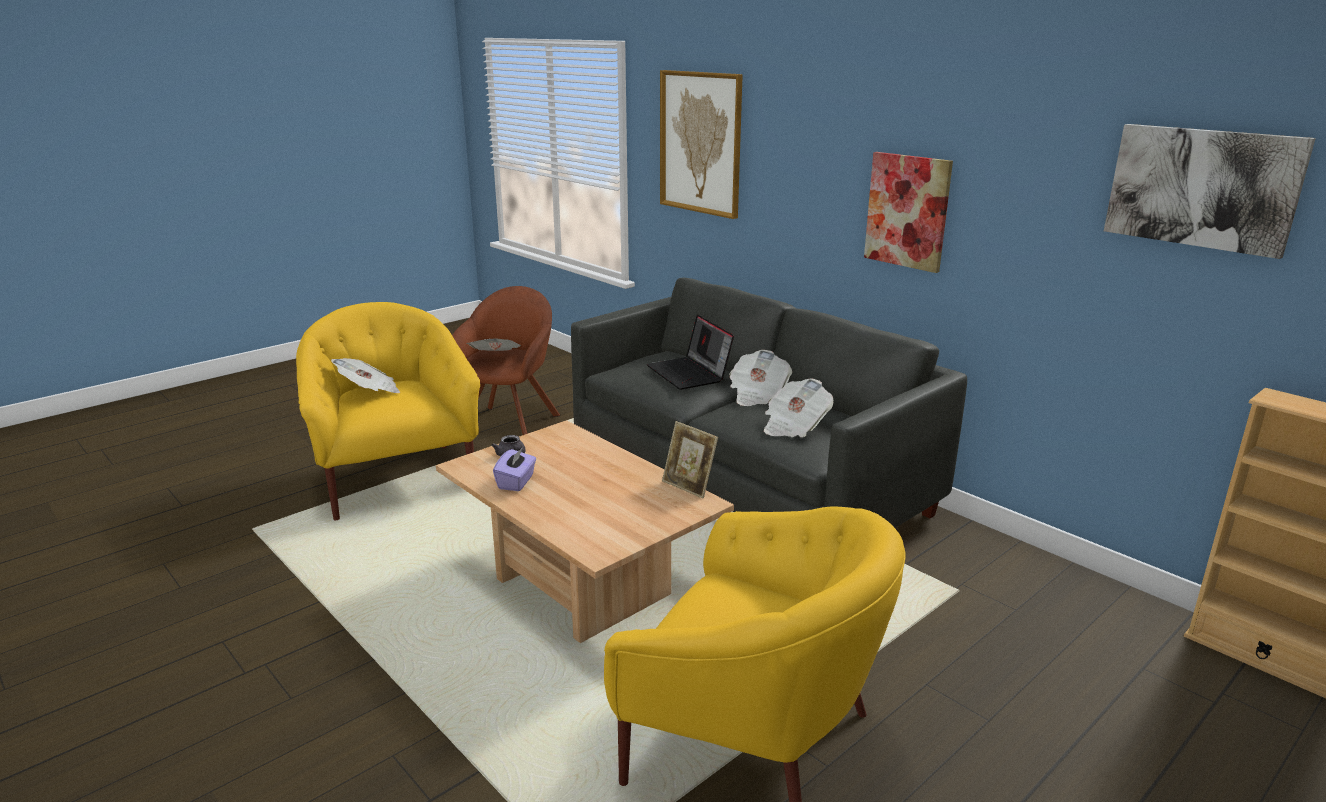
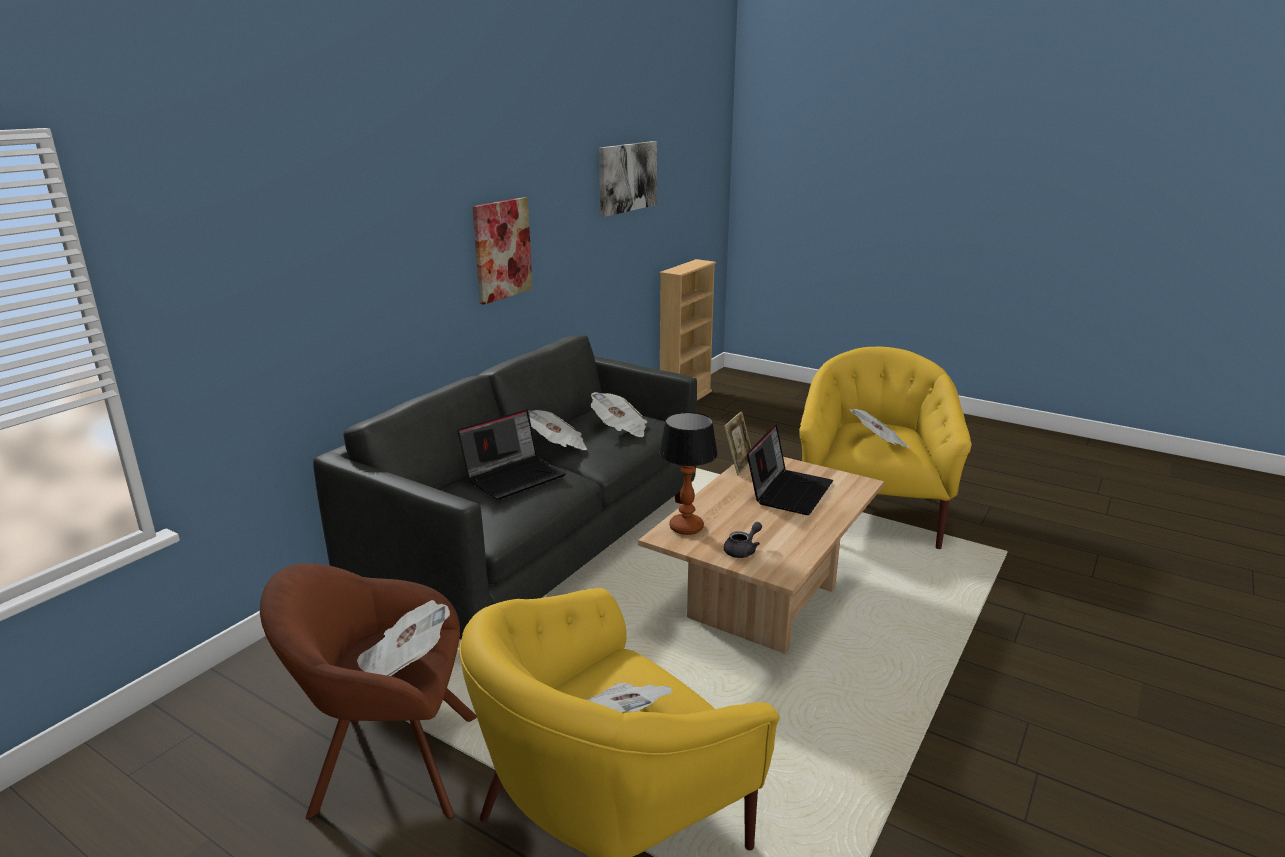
camera: 105 degrees left, 0 degrees up
(516, 482) = (791, 536): purple tissue box -> none
(571, 440) = (686, 527): none -> table lamp
(607, 501) = (788, 491): none -> laptop
(700, 143) = (267, 259): picture -> none
(708, 601) = (878, 443): none -> newspaper

